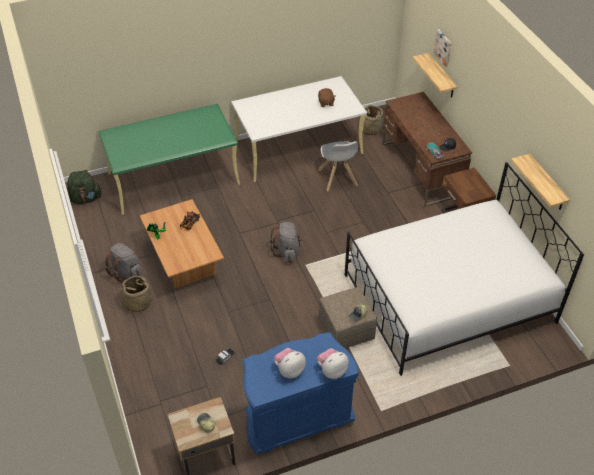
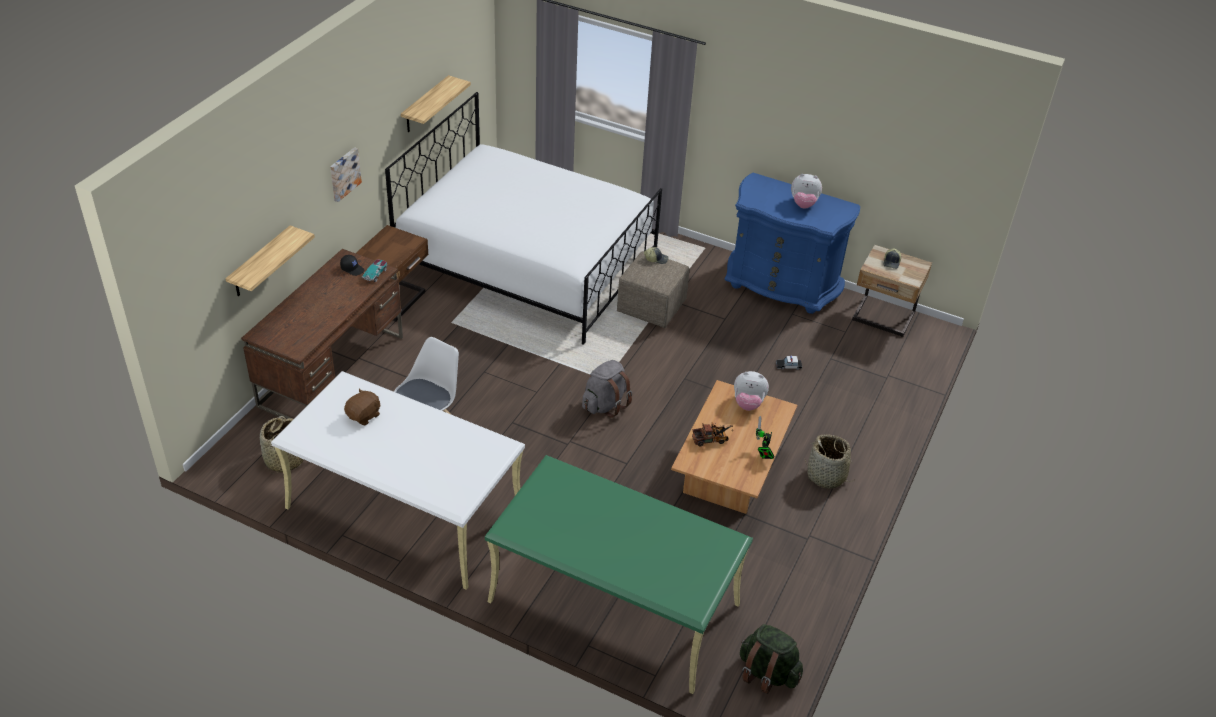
camera: 135 degrees left, 5 degrees down
(126, 272) = (807, 520): grey backpack -> none
(332, 370) = (770, 184): plush toy -> plush toy (748, 403)
(443, 47) = (248, 224): picture -> picture (344, 173)

